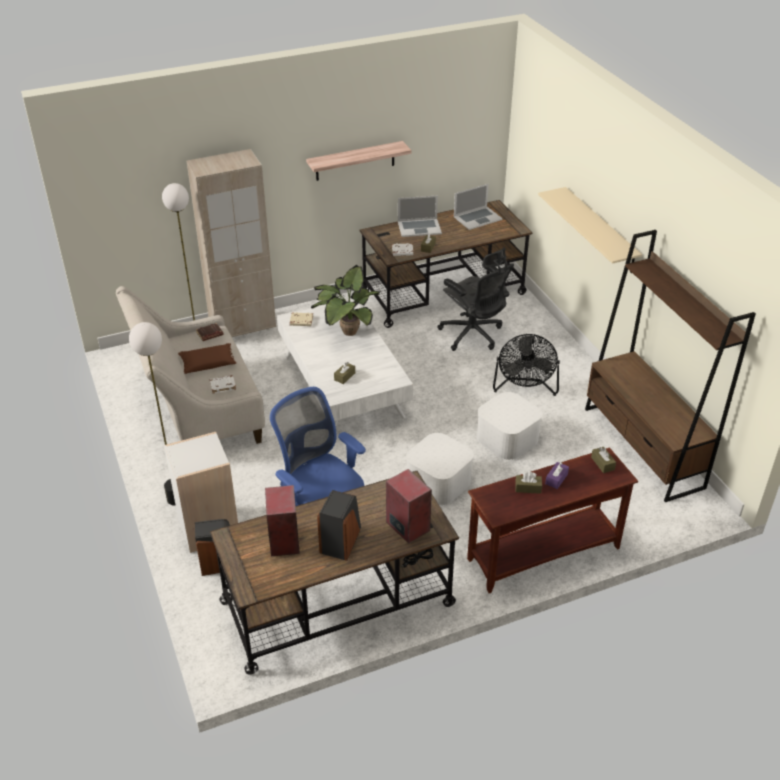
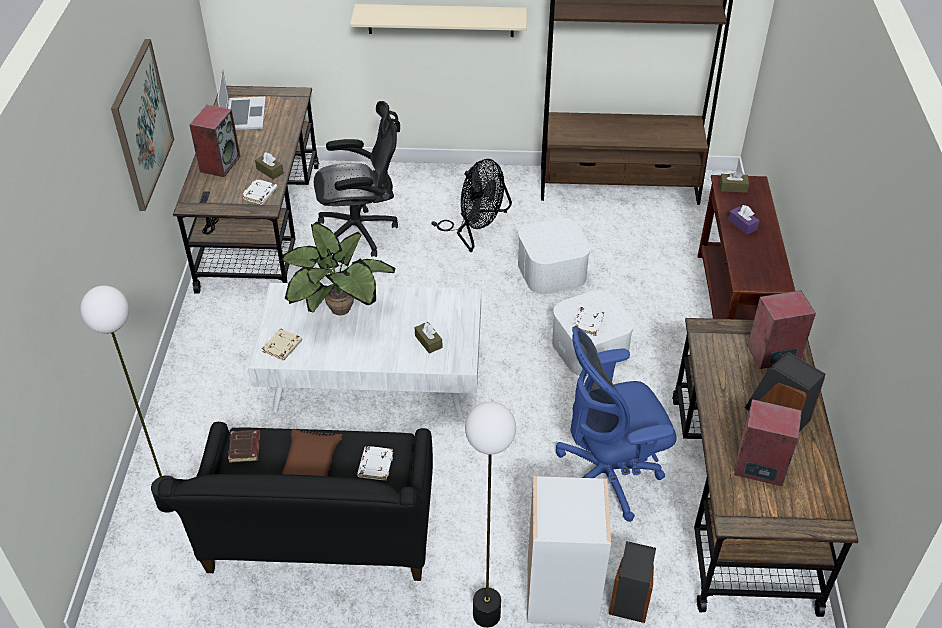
camera: 65 degrees left, 5 degrees up
(198, 411) = (319, 540): beige sofa -> black sofa
(243, 328) = (169, 437): beige cabinet -> none
(355, 161) = (142, 124): shelf -> picture
(419, 227) = (220, 163): laptop -> speaker
(431, 453) = (587, 323): none -> white book
(528, 488) = (747, 248): brown tissue box -> none

